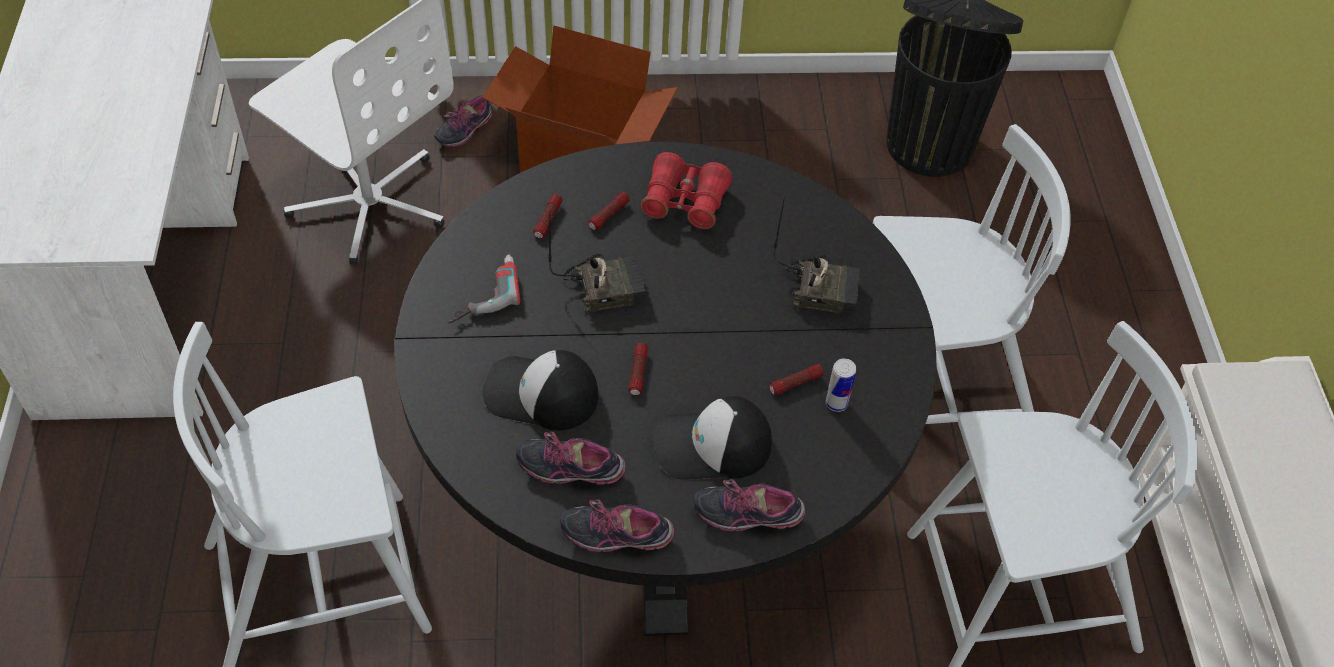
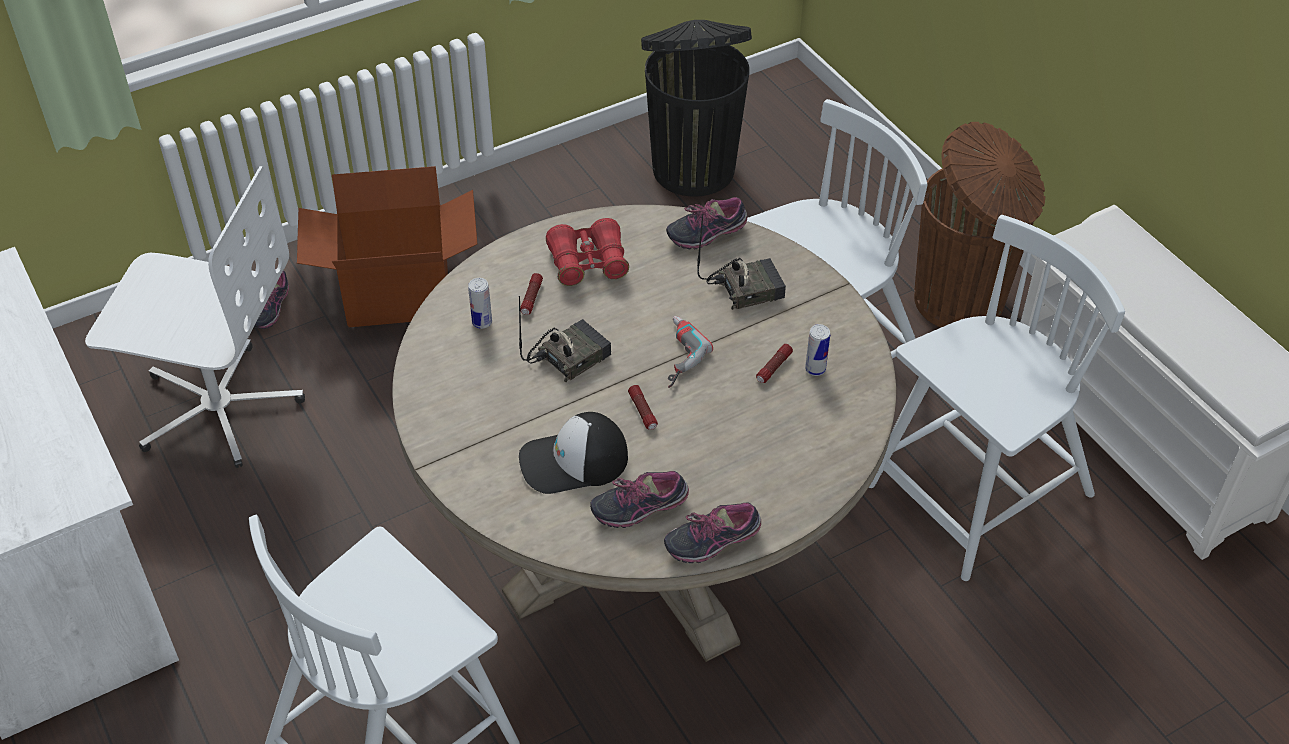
camera: 25 degrees left, 5 degrees down
(482, 292) = (466, 402): power drill -> power drill (673, 355)
(548, 220) = (482, 322): flashlight -> can
(658, 492) = (643, 542): black dining table -> beige dining table
(712, 446) = (740, 442): cap -> none
(747, 514) = (803, 481): shoe -> shoe (706, 234)
(1124, 387) = (961, 301): none -> brown trash can

